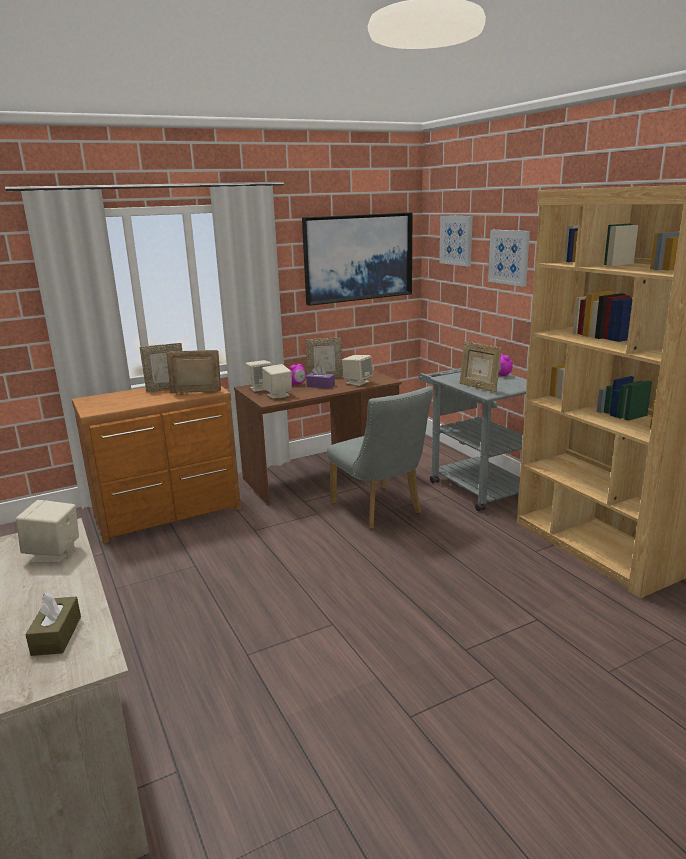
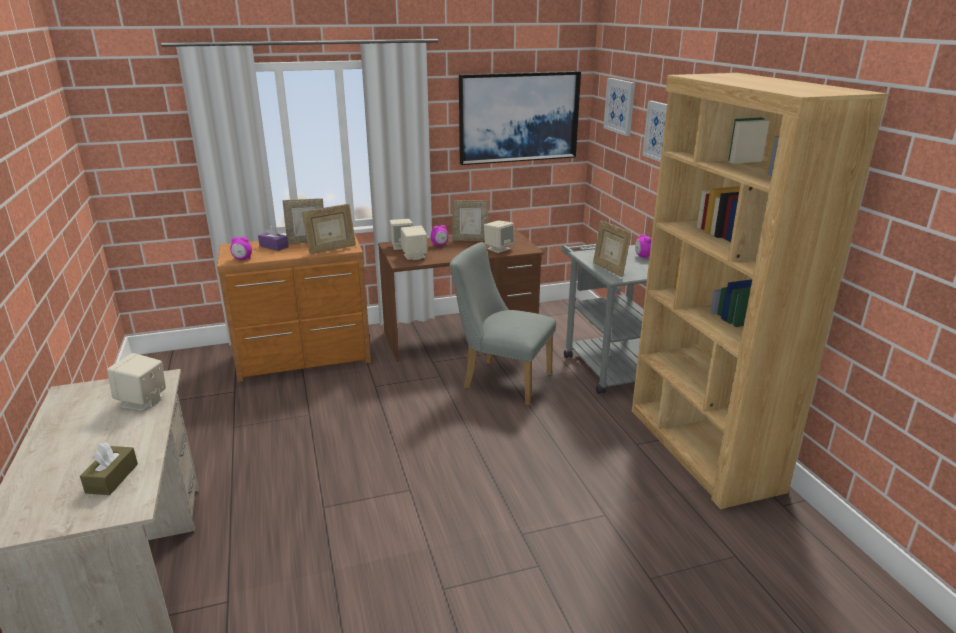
camera: 10 degrees right, 5 degrees up
(105, 409) = (242, 259): none -> alarm clock
(196, 393) = (331, 249): picture frame -> picture frame turned 150 degrees clockwise
(320, 385) = (461, 249): purple tissue box -> purple tissue box (274, 246)
(380, 510) = (501, 380): grey chair -> grey chair turned 135 degrees clockwise

